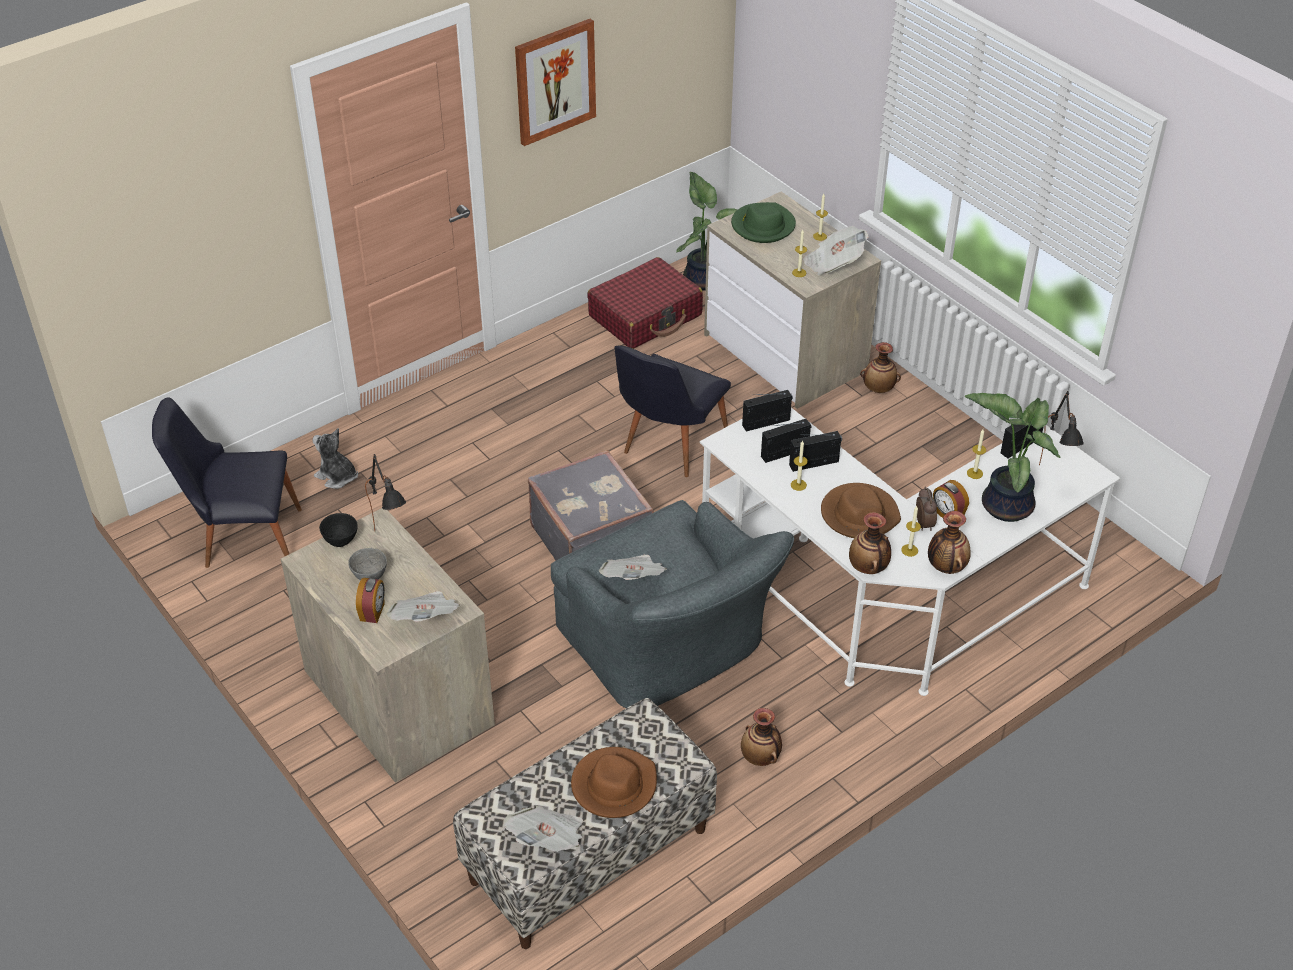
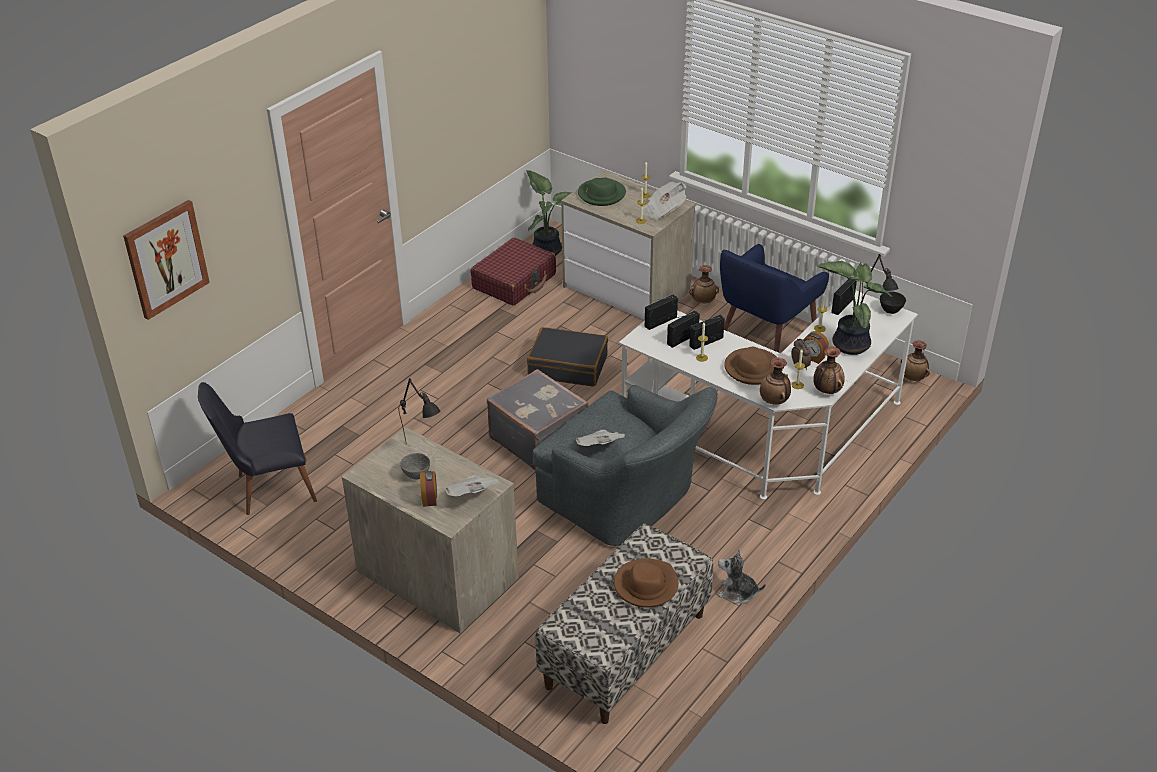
camera: 15 degrees left, 5 degrees down
(337, 477) = (325, 432): plush toy -> plush toy (737, 592)
(341, 540) = (383, 455): black bowl -> black bowl (890, 310)
(548, 840) = (614, 632): newspaper -> none
(555, 81) = (438, 107): picture -> picture (166, 259)
(668, 446) = (568, 366): black chair -> black suitcase
(760, 757) = (721, 558): vase -> vase (913, 378)
(939, 461) = (765, 341): none -> blue armchair

